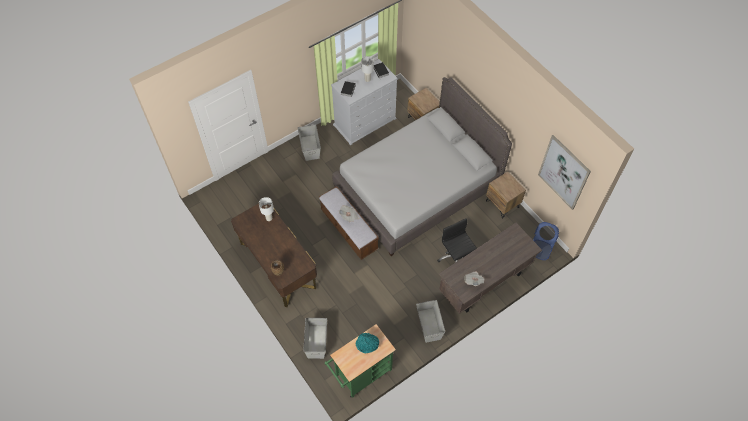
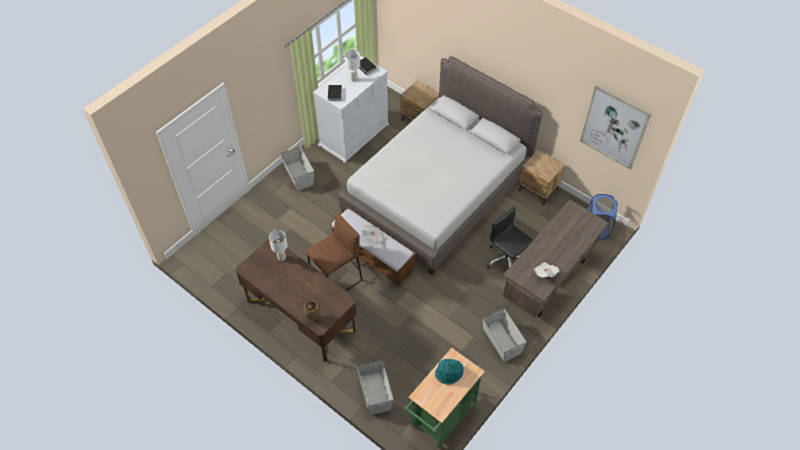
camera: 15 degrees left, 5 degrees down
(314, 243) = (337, 280): none -> brown stool

